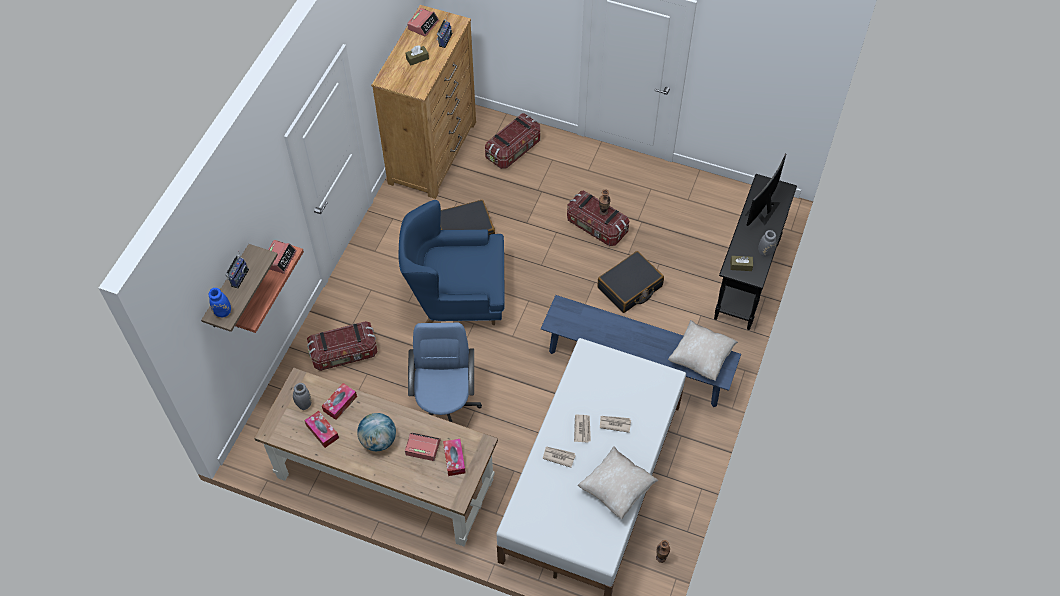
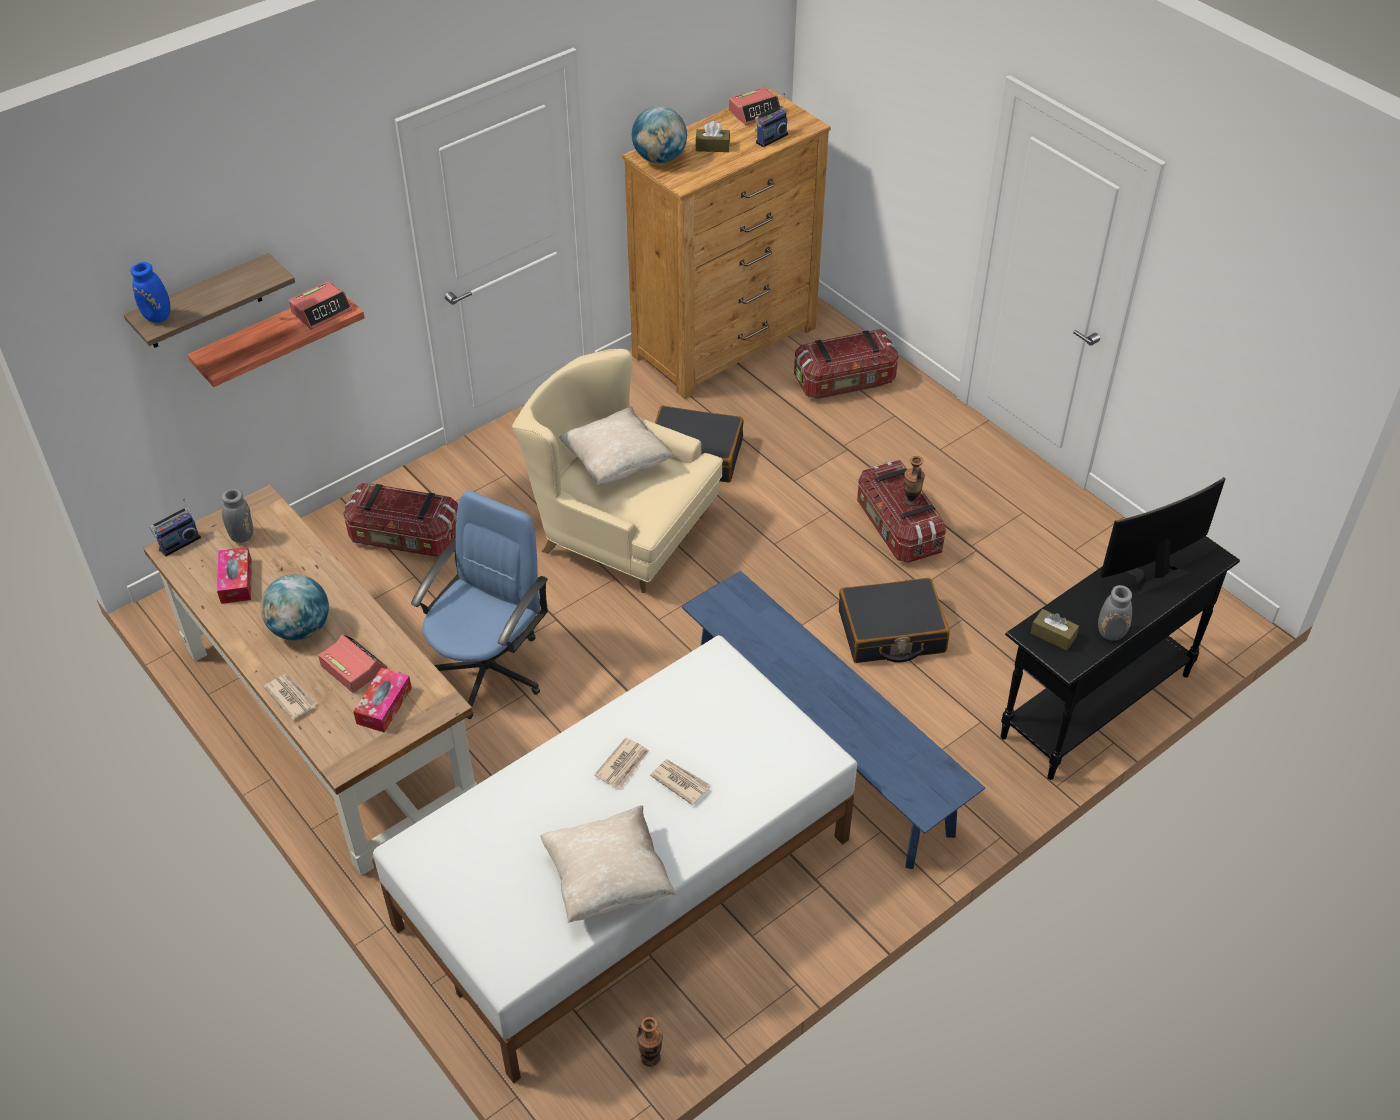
camera: 30 degrees right, 10 degrees down
(238, 277) = (217, 285): radio -> radio (179, 542)
(340, 404) = (290, 557): tissue box -> none
(394, 79) = (659, 159): none -> globe
(457, 295) = (619, 531): blue armchair -> beige armchair
(558, 456) = (554, 786): newspaper -> newspaper (291, 697)
(700, 358) = (909, 762): beige pillow -> beige pillow (616, 464)

